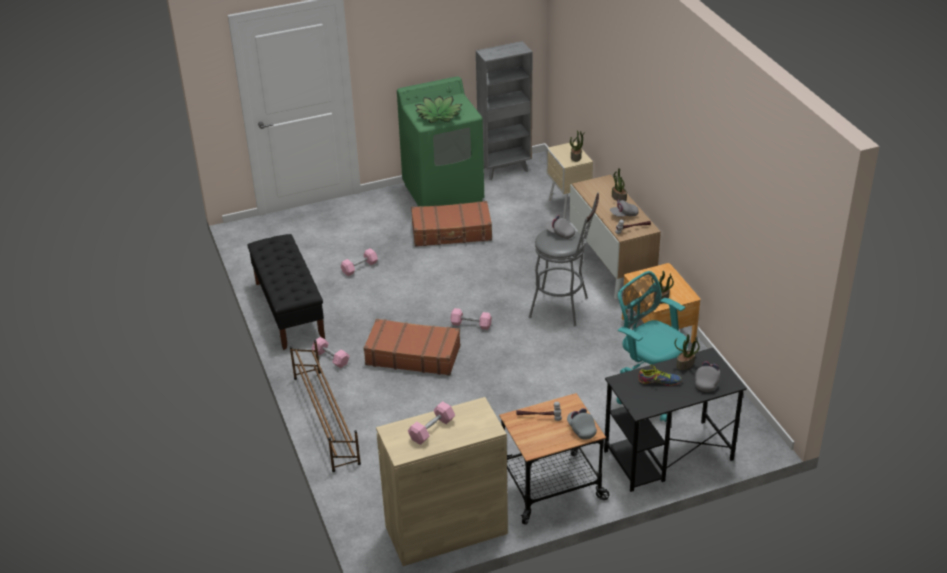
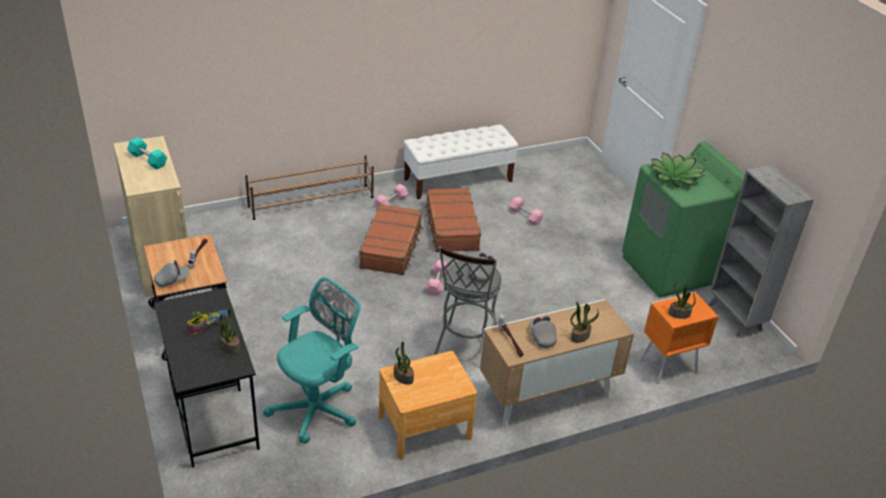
camera: 85 degrees right, 0 degrees up
(289, 310) = (458, 180): black bench -> white bench
(432, 429) = (148, 160): pink dumbbell -> turquoise dumbbell
(452, 232) = (595, 274): brown suitcase -> brown suitcase (451, 227)
(568, 207) = (666, 366): beige nightstand -> orange nightstand
(659, 381) = (208, 324): shoe -> shoe turned 135 degrees counterclockwise
(707, 382) = (195, 360): grey cap -> none

